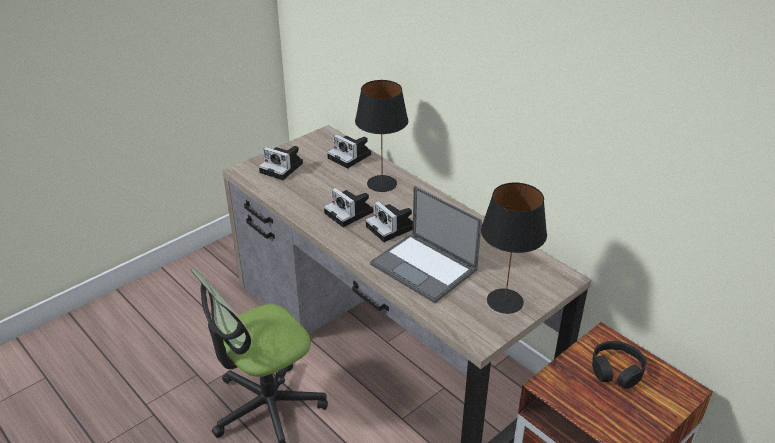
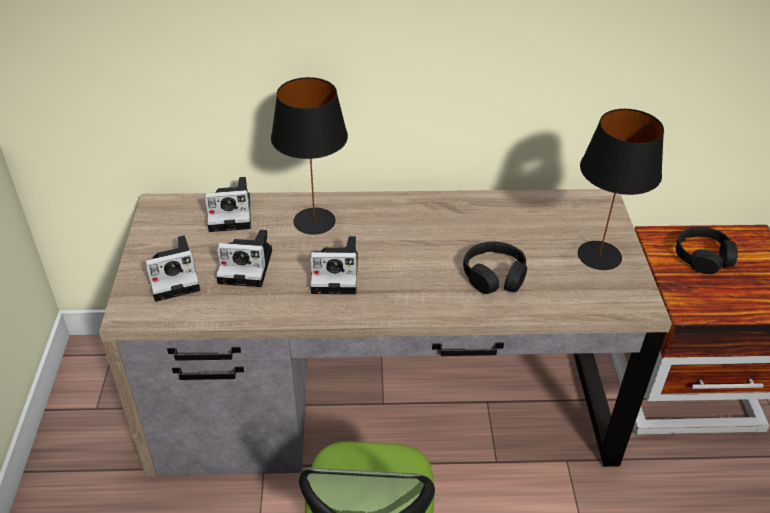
camera: 50 degrees left, 5 degrees up
(392, 228) = (402, 259): camera -> camera (248, 266)
(425, 267) = (494, 275): laptop -> black headphones

